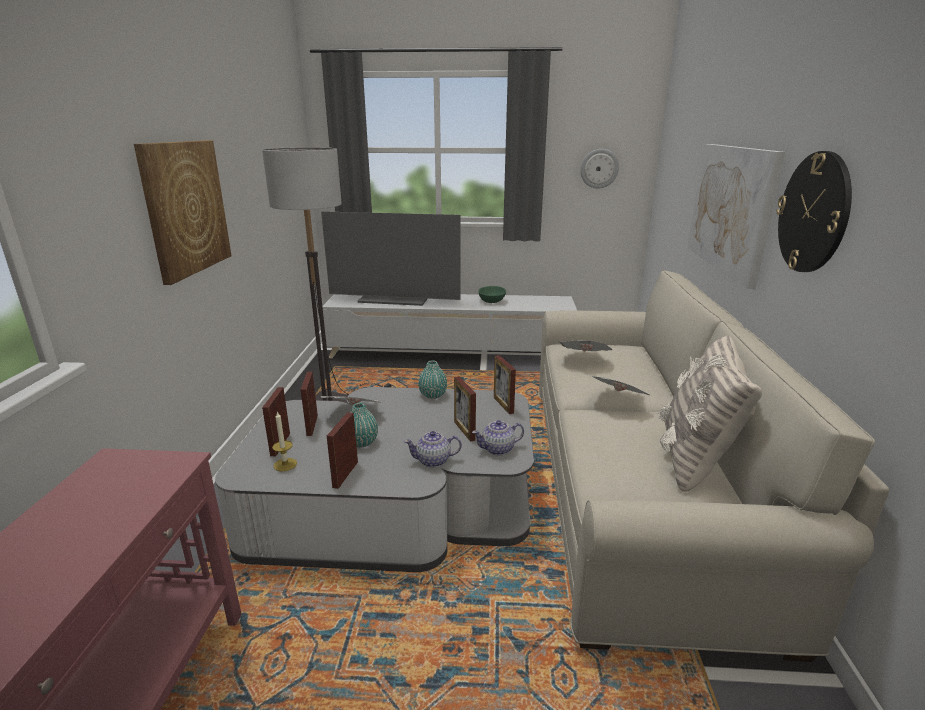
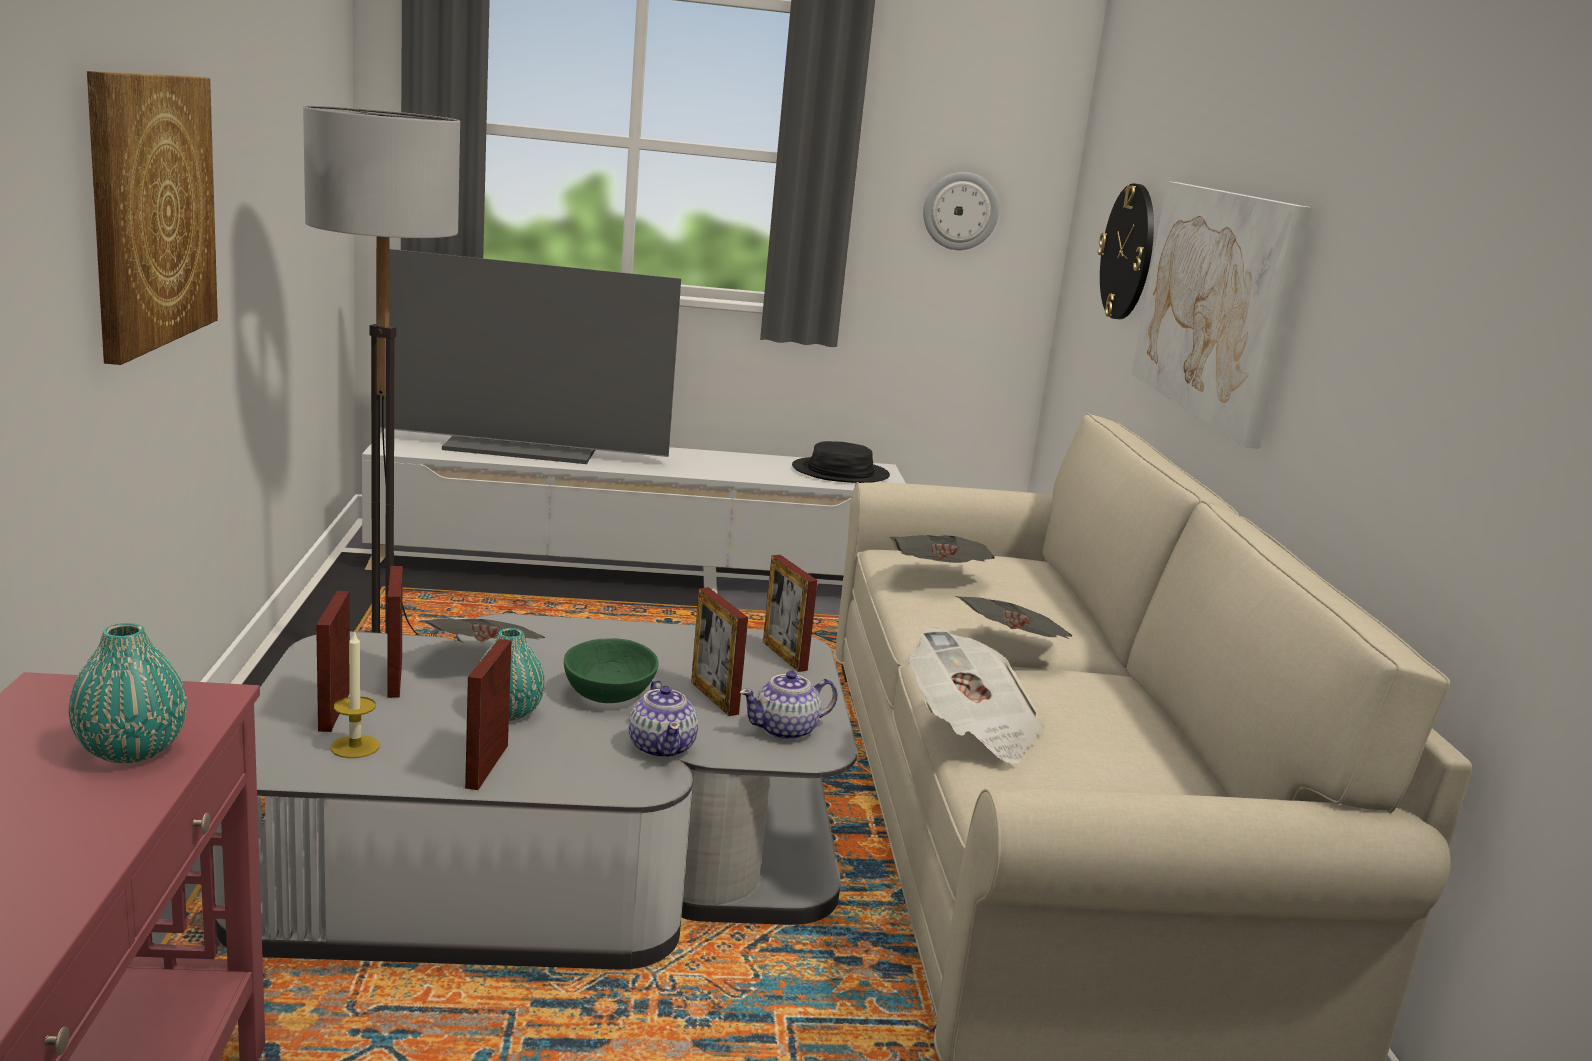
camera: 10 degrees left, 5 degrees down
(433, 395) = (638, 633): turquoise vase -> turquoise vase (131, 750)
(433, 461) = (662, 747): teapot -> teapot turned 90 degrees counterclockwise
(491, 301) = (732, 464): green bowl -> green bowl (608, 694)
(543, 302) = (840, 473): none -> black hat
(592, 452) = (972, 730): none -> newspaper
(692, 459) = (1152, 744): beige pillow -> none
(813, 213) = (1357, 314): wall clock -> wall clock (1128, 252)

